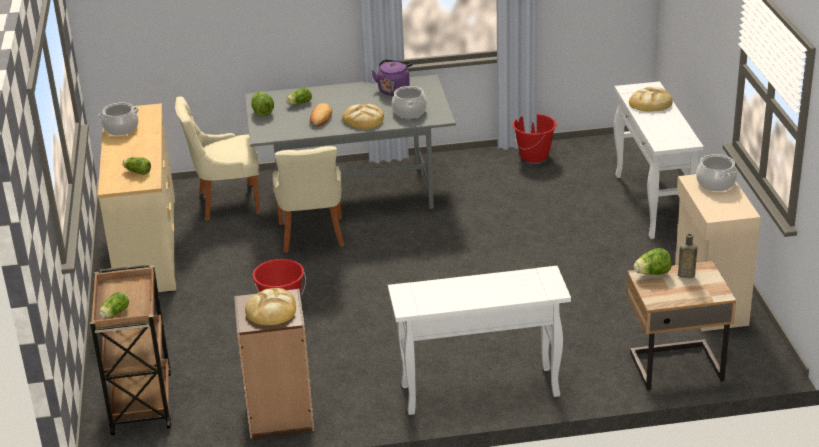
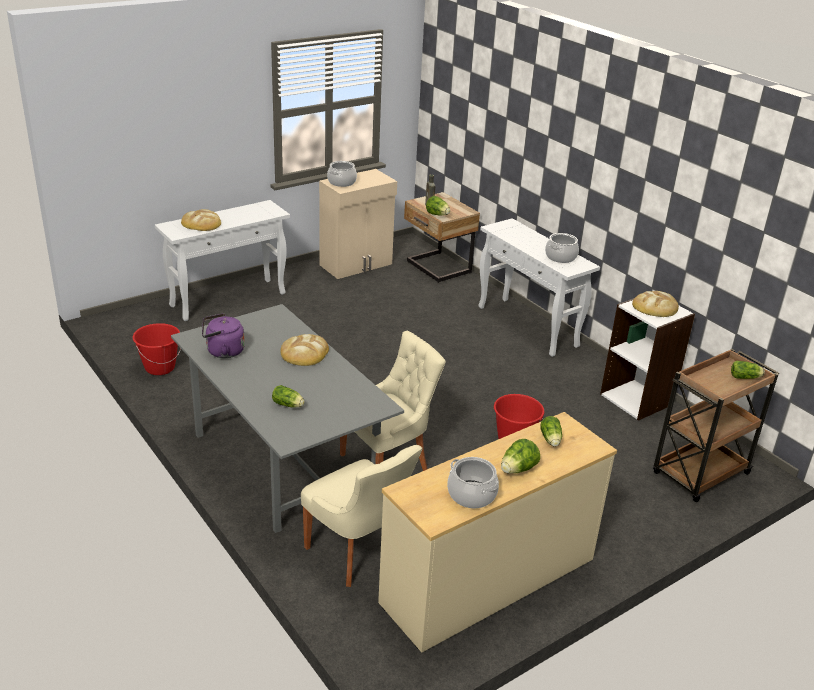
camera: 120 degrees left, 0 degrees up
(262, 112) = (324, 425): lettuce -> lettuce (518, 469)
(280, 415) = (637, 399): brown bookcase -> white bookcase
(320, 118) = (316, 380): bread -> none
(409, 111) = (272, 331): cooking pot -> cooking pot (561, 257)

